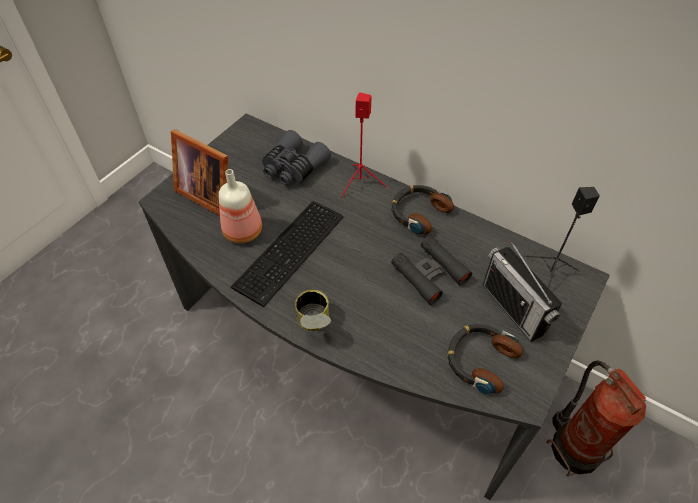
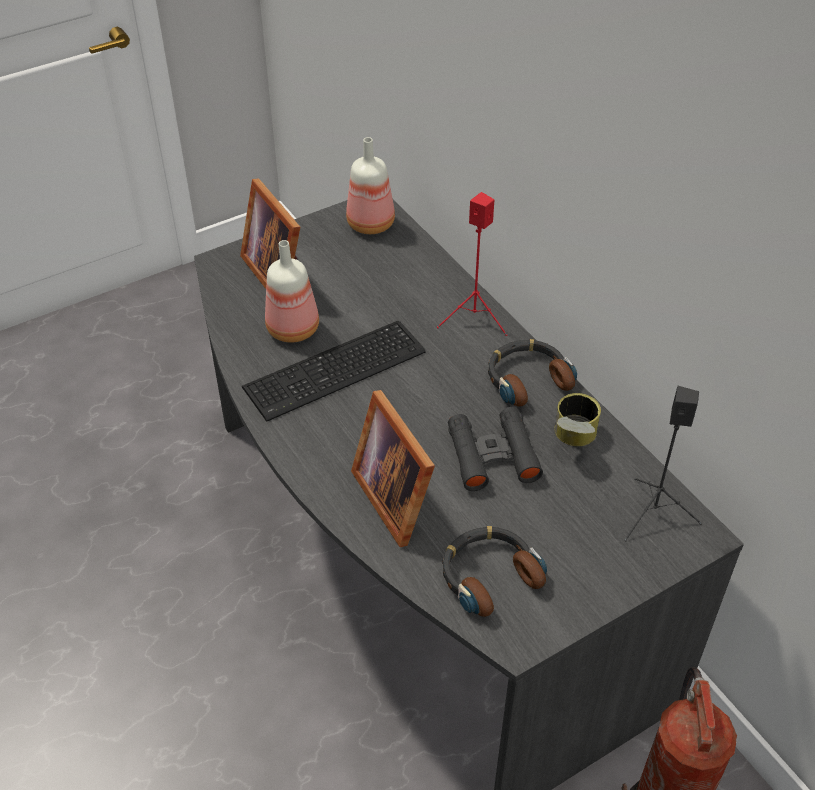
camera: 25 degrees right, 5 degrees down
(253, 139) = (370, 223): none -> bottle
(293, 167) = (399, 273): grey binoculars -> none
(314, 326) = (312, 463): can -> can (573, 440)
(386, 327) = (397, 496): none -> picture frame
(513, 309) = (575, 535): radio -> none

